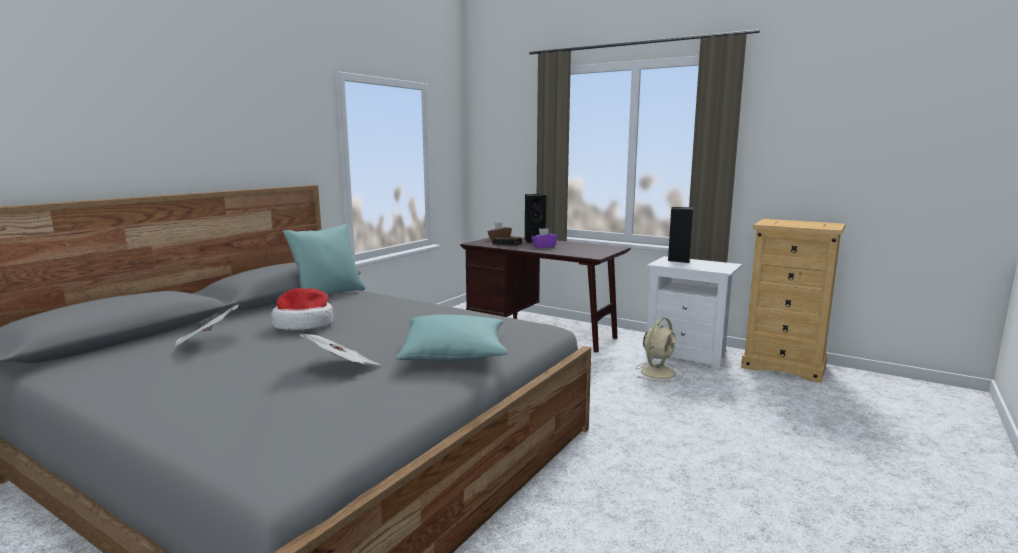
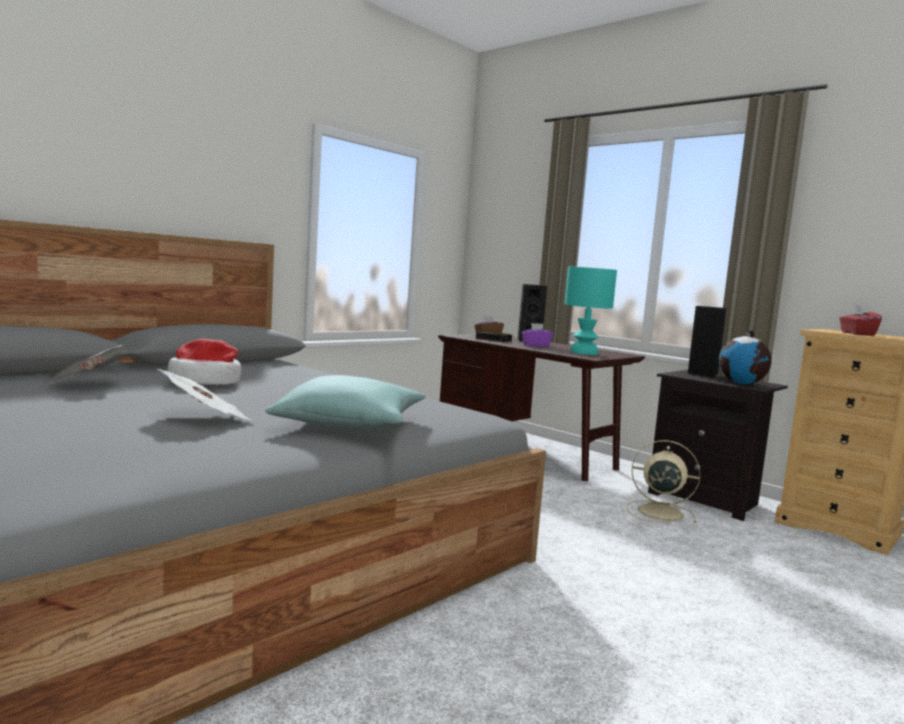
camera: 10 degrees right, 5 degrees down
(328, 295) = (258, 364): turquoise pillow -> none
(584, 250) = (583, 352): none -> turquoise table lamp
(658, 372) = (658, 512): beige fan -> beige fan turned 120 degrees counterclockwise
(689, 355) = (707, 499): white nightstand -> black nightstand
(711, 267) = (742, 383): none -> globe
(792, 224) = (857, 334): none -> red tissue box

